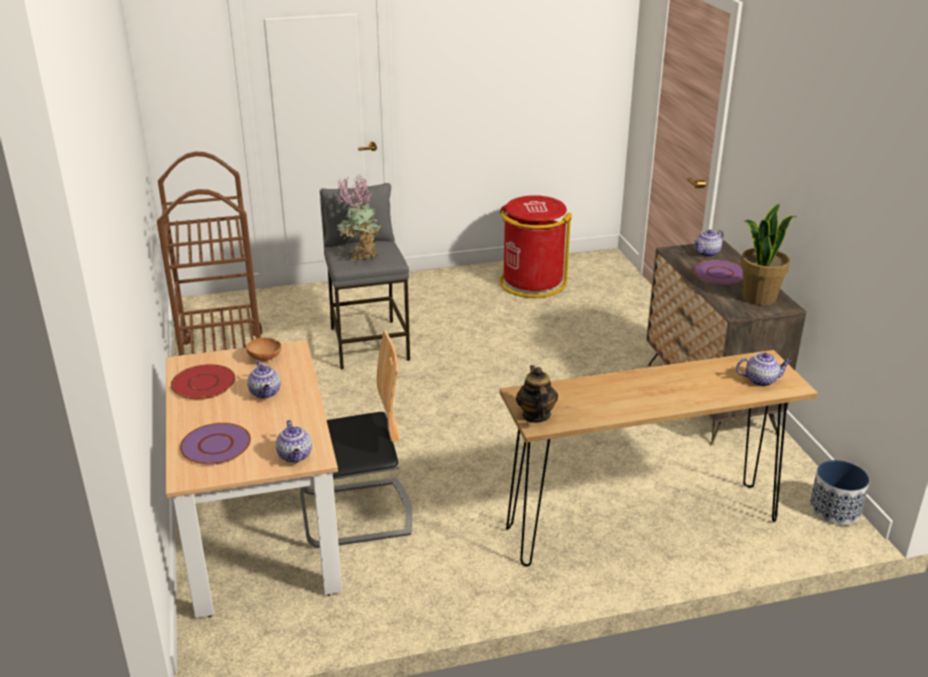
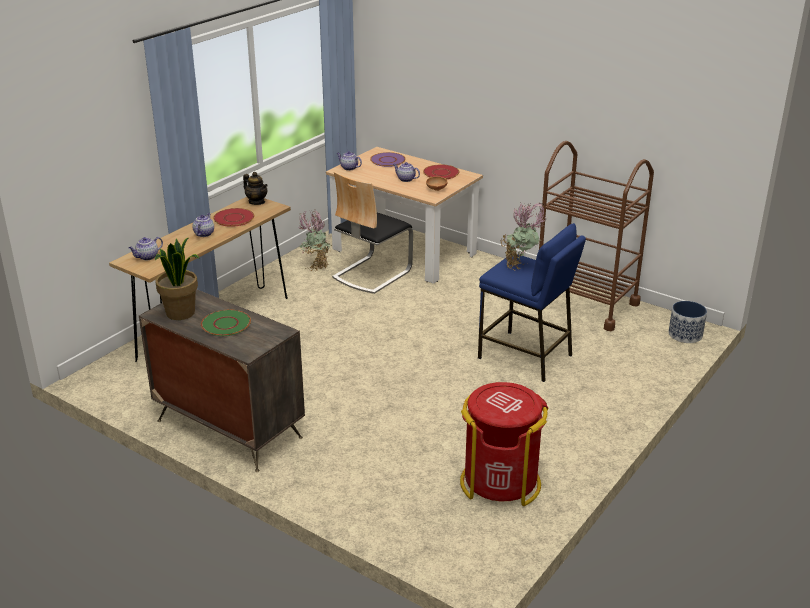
camera: 140 degrees right, 0 degrees up
(369, 343) = (525, 356): grey stool -> blue stool
(406, 569) = (316, 266): none -> potted plant
(597, 398) = (233, 218): none -> red plate
(707, 253) = (251, 341): teapot -> teapot (204, 233)
(719, 274) = (225, 324): purple plate -> green plate
(834, 510) = (98, 382): planter -> planter (685, 335)

